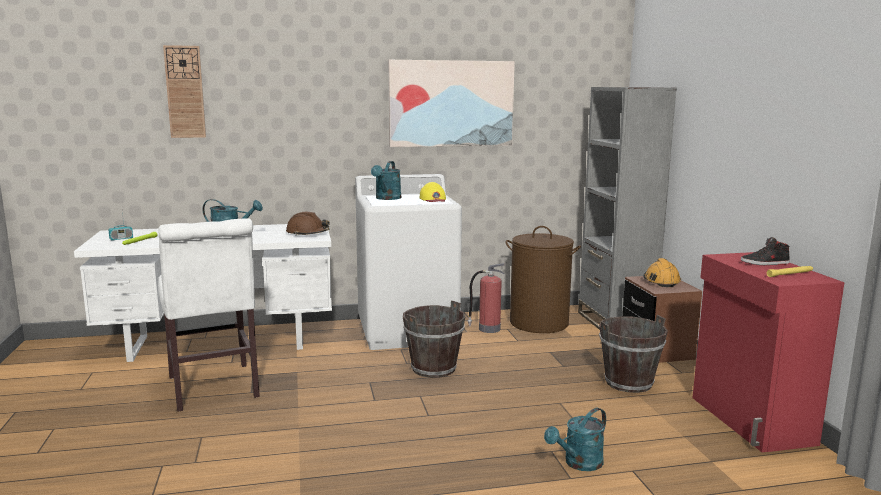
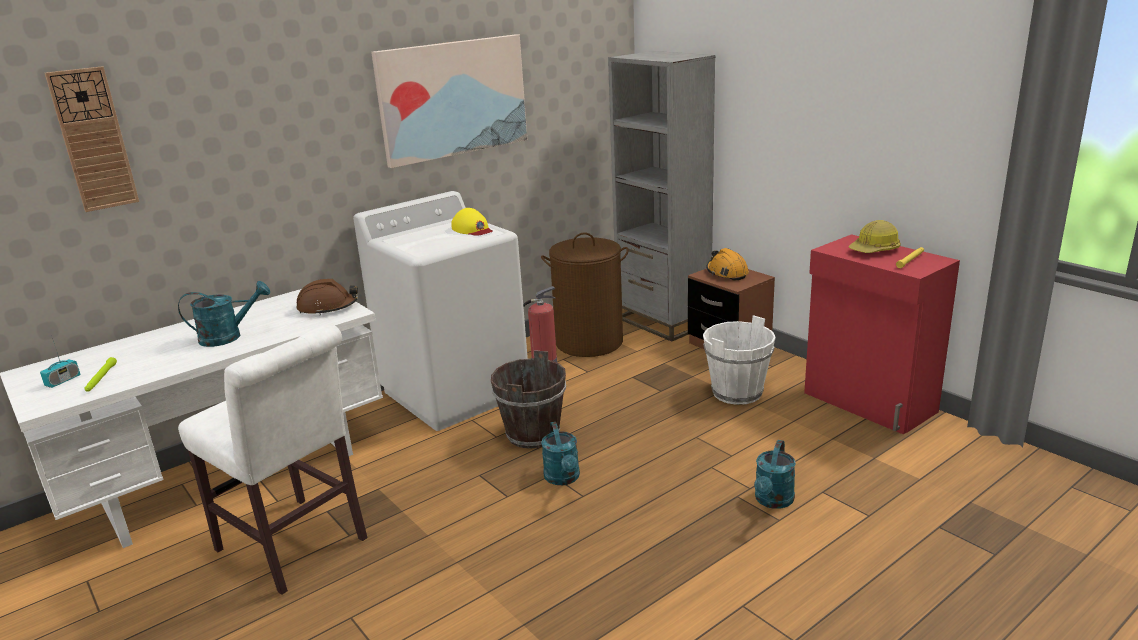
camera: 25 degrees left, 10 degrees up
(387, 198) = (415, 239): turquoise watering can -> turquoise watering can (563, 479)
(628, 383) = (737, 393): brown bucket -> white bucket
(765, 263) = (874, 250): black shoe -> hard hat

